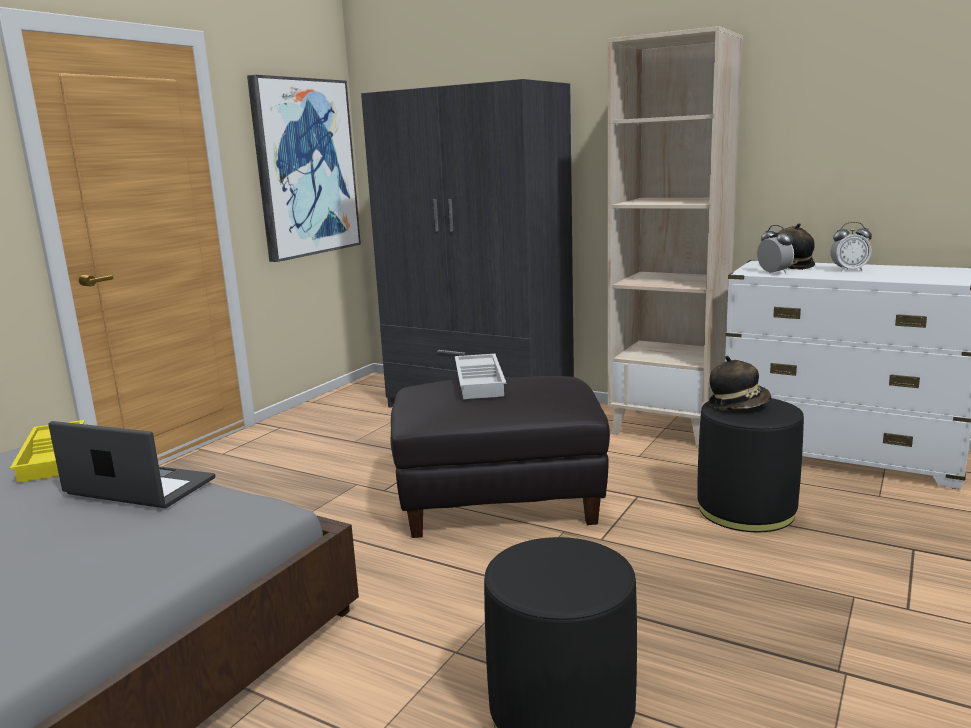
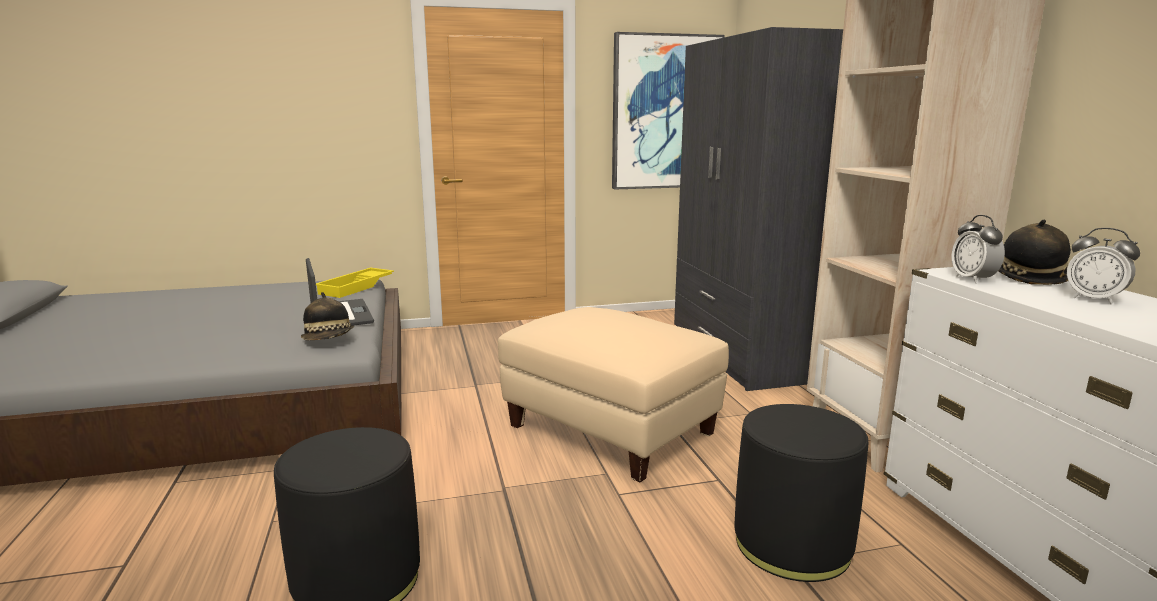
camera: 45 degrees right, 0 degrees up
(481, 382) = (613, 316): white tray -> none
(500, 500) = (611, 429): black ottoman -> beige ottoman
(738, 405) = (798, 418): hat -> hat (329, 339)
(774, 273) = (973, 279): alarm clock -> alarm clock turned 150 degrees clockwise

